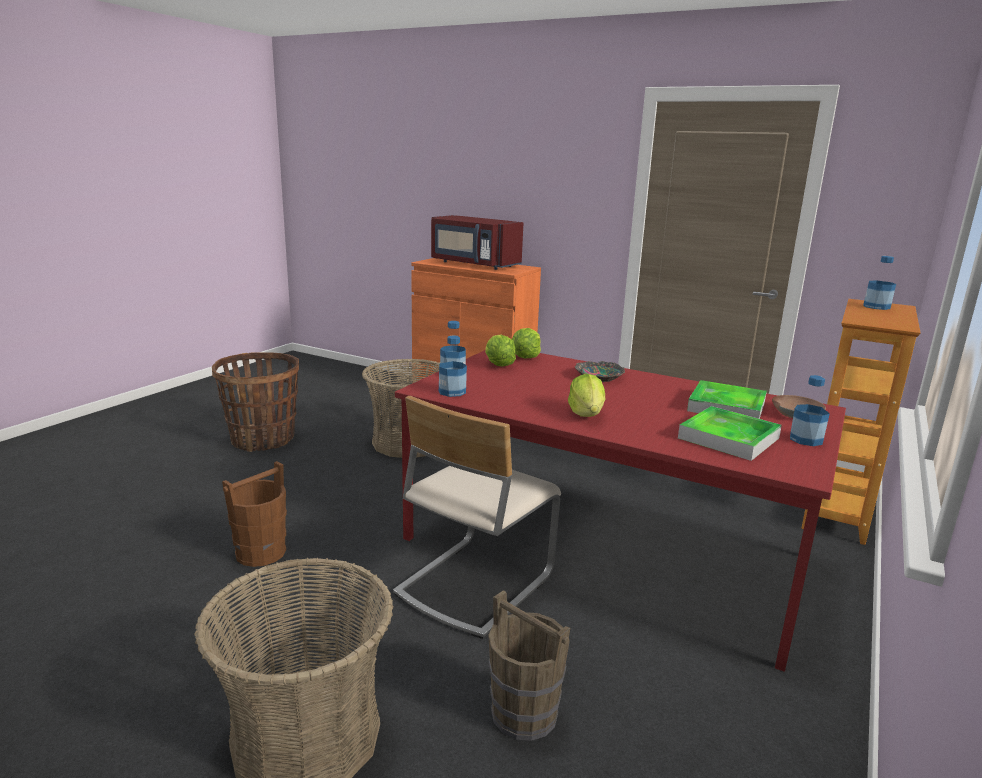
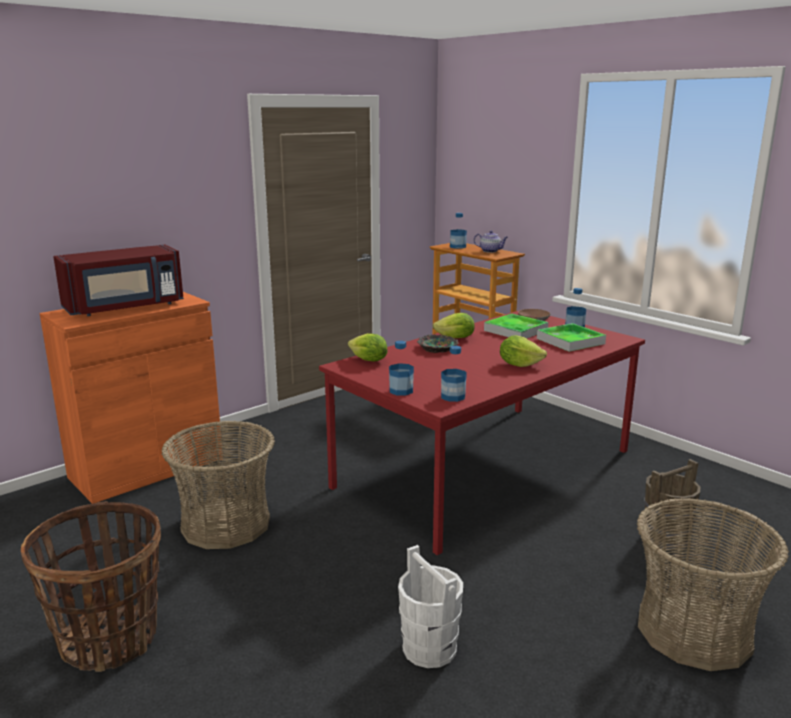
camera: 70 degrees left, 0 degrees up
(260, 553) = (429, 649): brown bucket -> white bucket
(474, 584) = (520, 531): beige chair -> none
(498, 365) = (386, 372): lettuce -> lettuce (455, 338)
(889, 319) = (490, 251): none -> teapot

